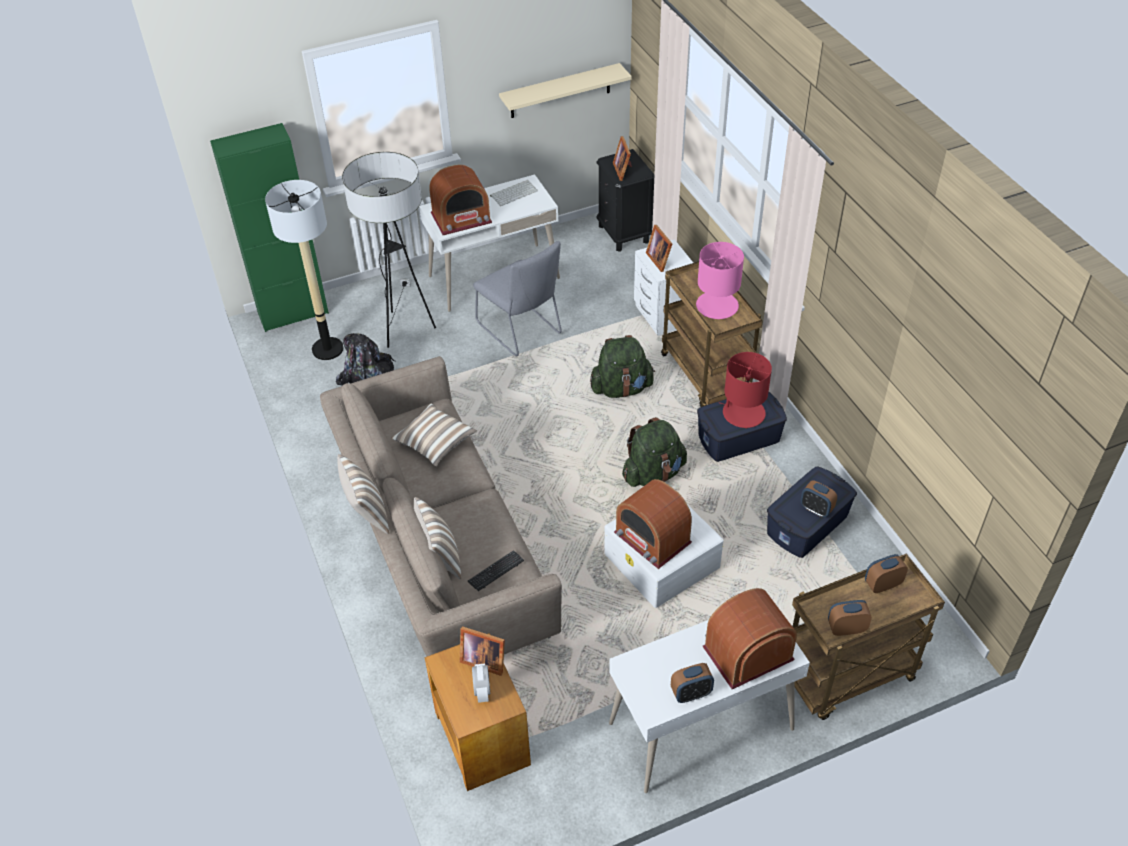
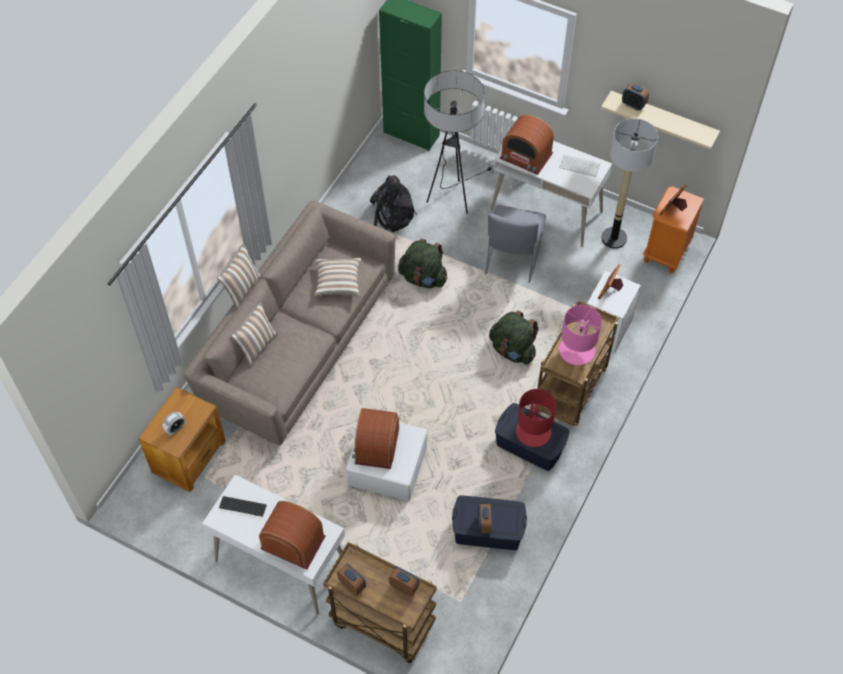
camera: 50 degrees right, 10 degrees up
(328, 349) = (399, 174): floor lamp -> floor lamp (614, 238)
(483, 659) = (196, 415): picture frame -> none
(496, 571) = (269, 380): keyboard -> keyboard (243, 506)
(624, 234) = (665, 253): black nightstand -> orange nightstand
(653, 474) = (454, 416): green backpack -> green backpack (423, 278)
(691, 693) = (242, 530): alarm clock -> alarm clock (633, 105)

